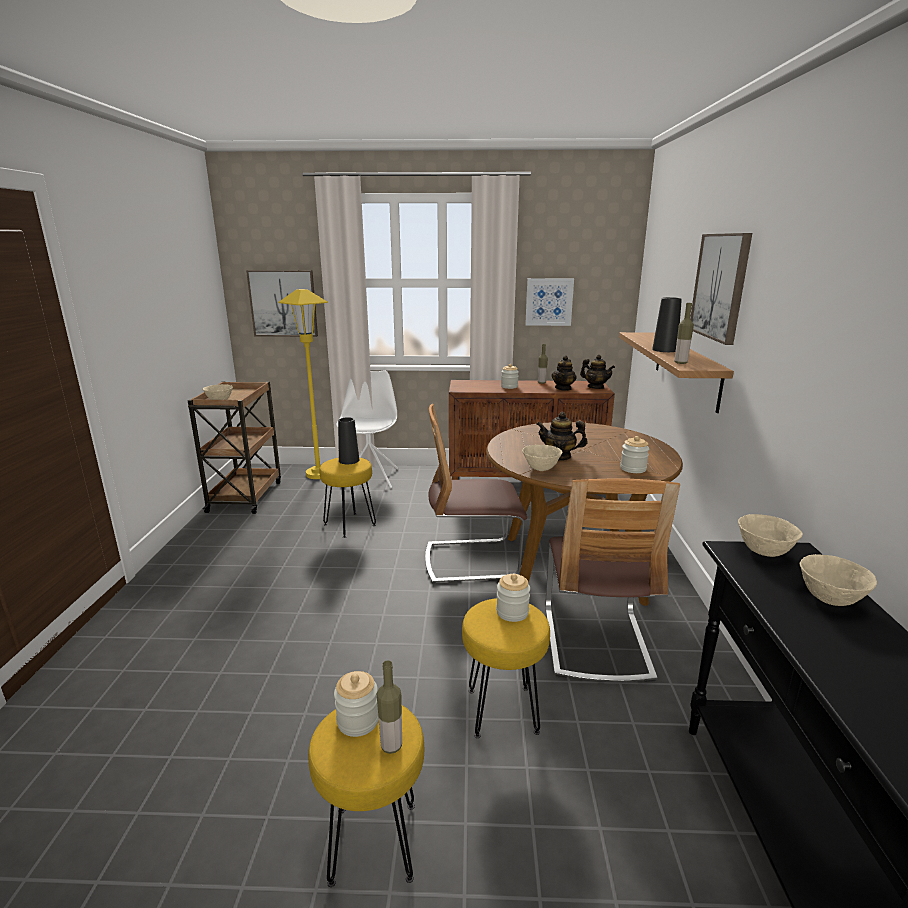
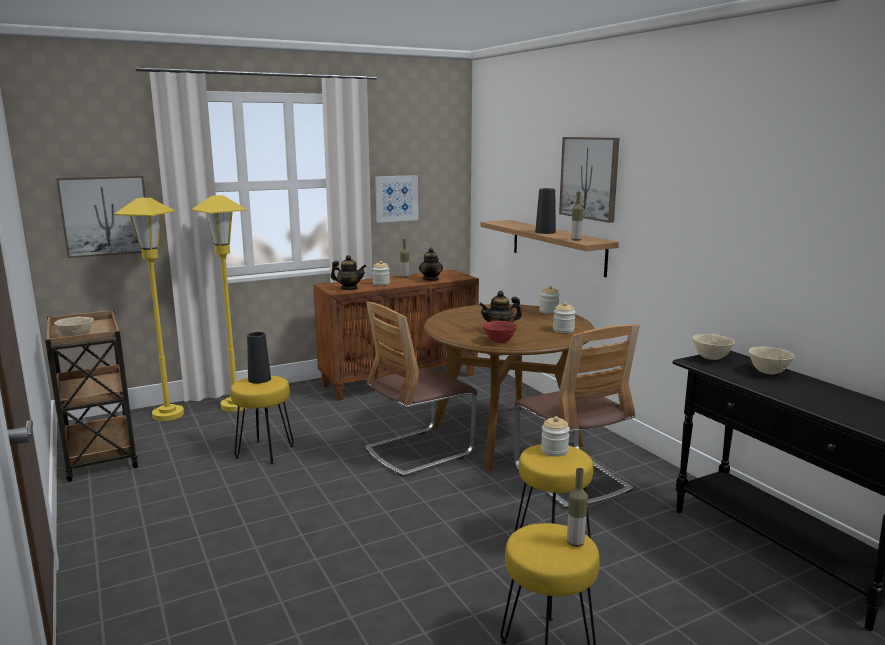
camera: 30 degrees left, 5 degrees down
(358, 720) = (535, 539): jar -> jar (549, 311)
(371, 477) = (236, 406): white chair -> yellow floor lamp
(540, 469) = (499, 341): beige bowl -> red bowl
(595, 387) = (456, 275): teapot -> teapot (349, 289)

